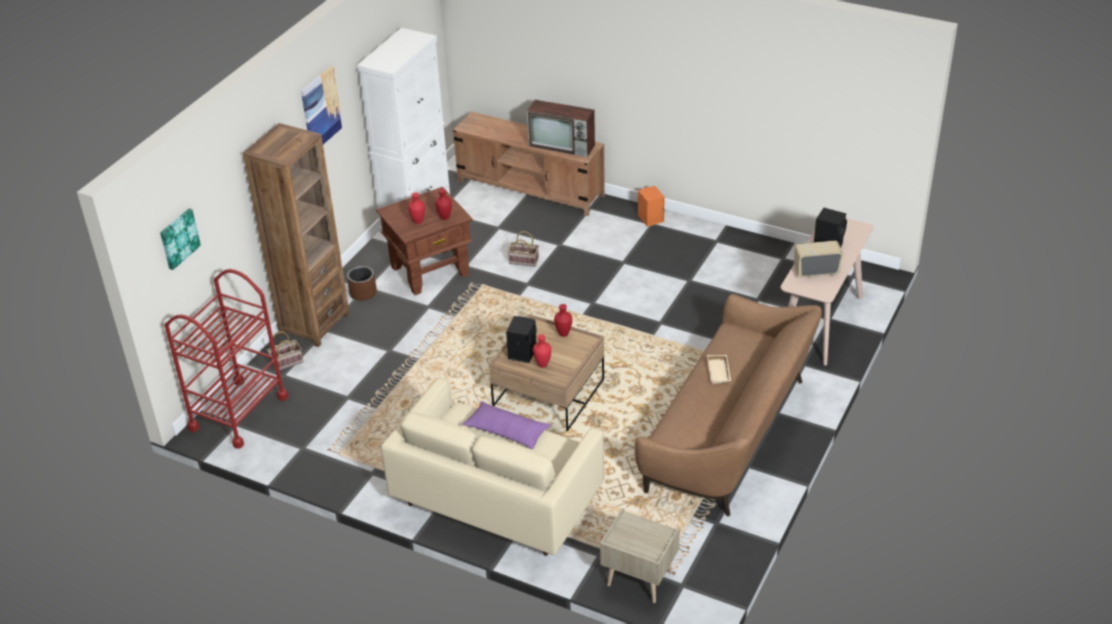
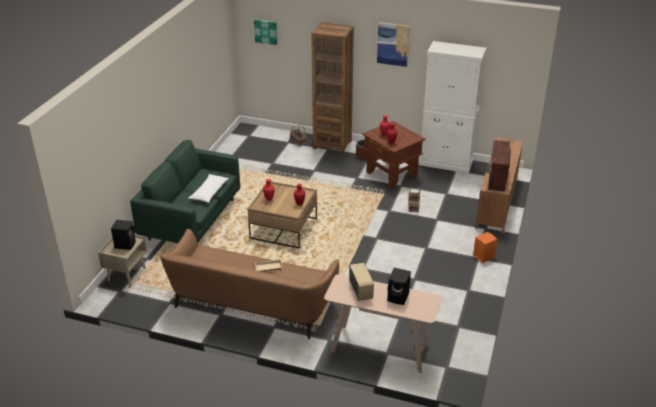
camera: 80 degrees right, 5 degrees down
(238, 413) = (257, 135): red cart -> none
(498, 500) = (192, 219): beige sofa -> green sofa
(506, 431) = (209, 192): purple pillow -> white pillow
(521, 353) = (279, 191): black speaker -> black speaker (125, 244)

